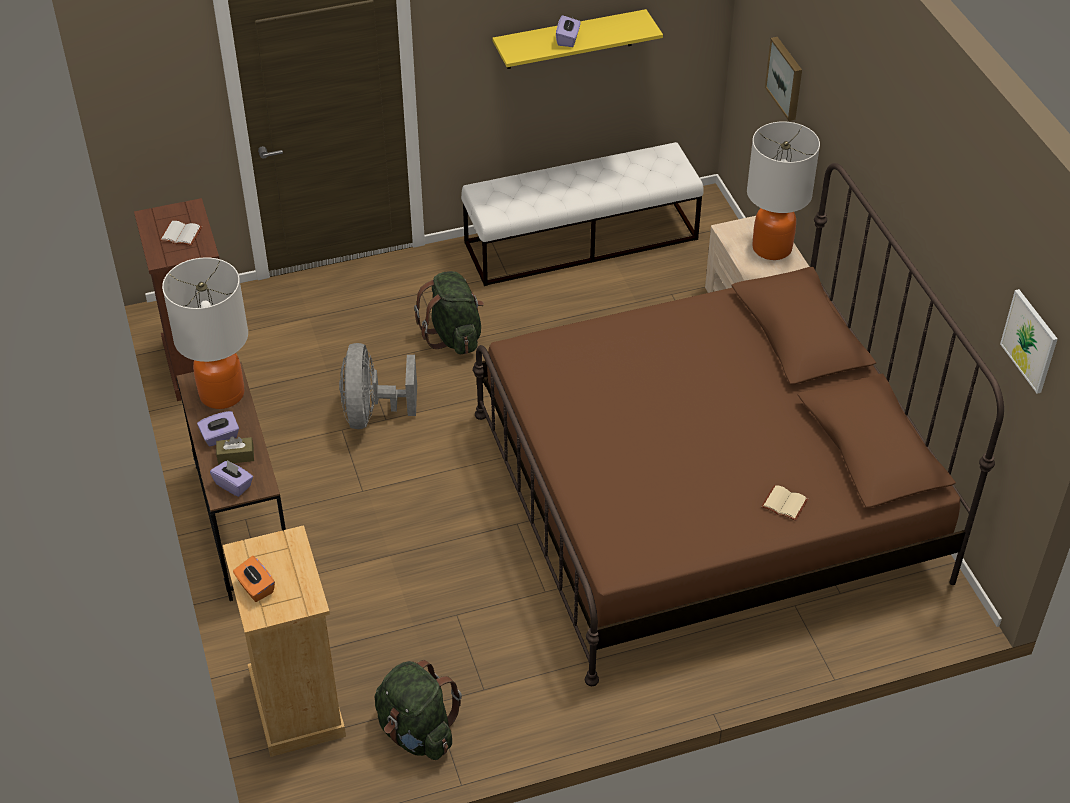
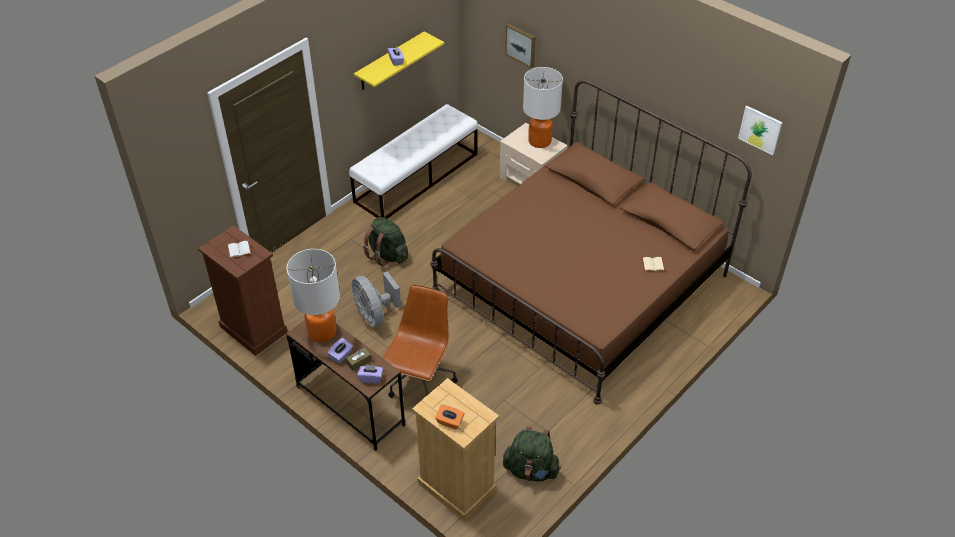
camera: 30 degrees left, 0 degrees up
(362, 533) = (420, 381): none -> brown office chair

